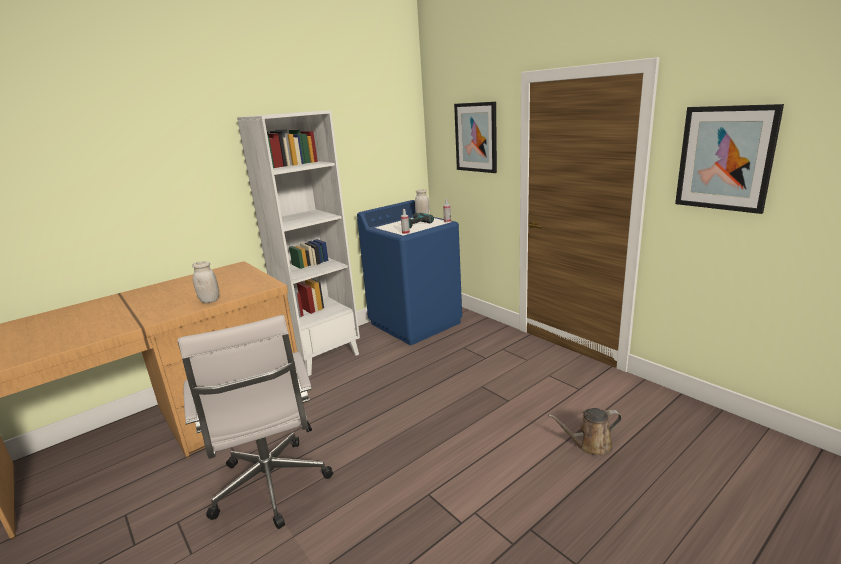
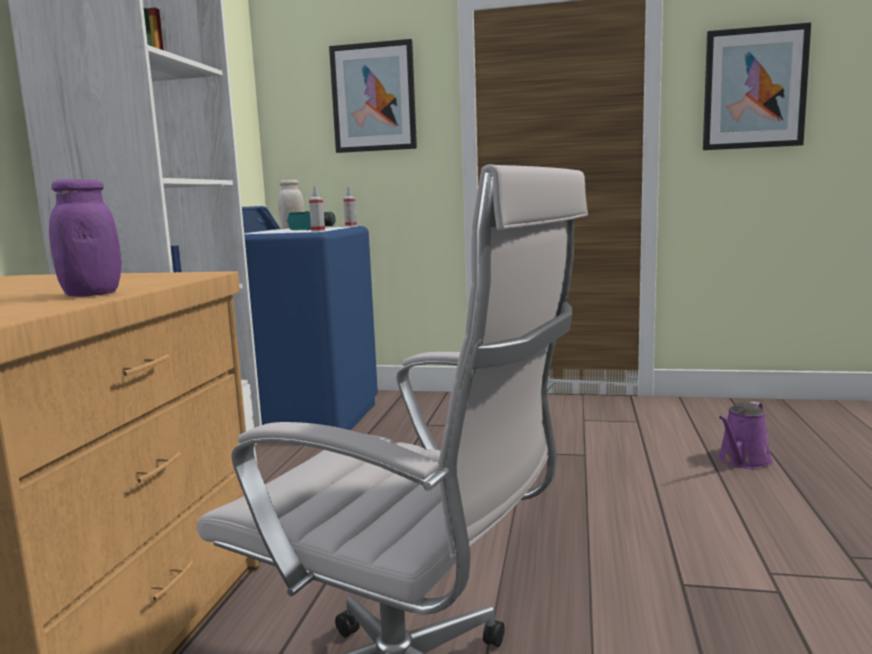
camera: 40 degrees left, 10 degrees down
(210, 300) = (92, 294): white jar -> purple jar
(590, 445) = (742, 461): brown watering can -> purple watering can

